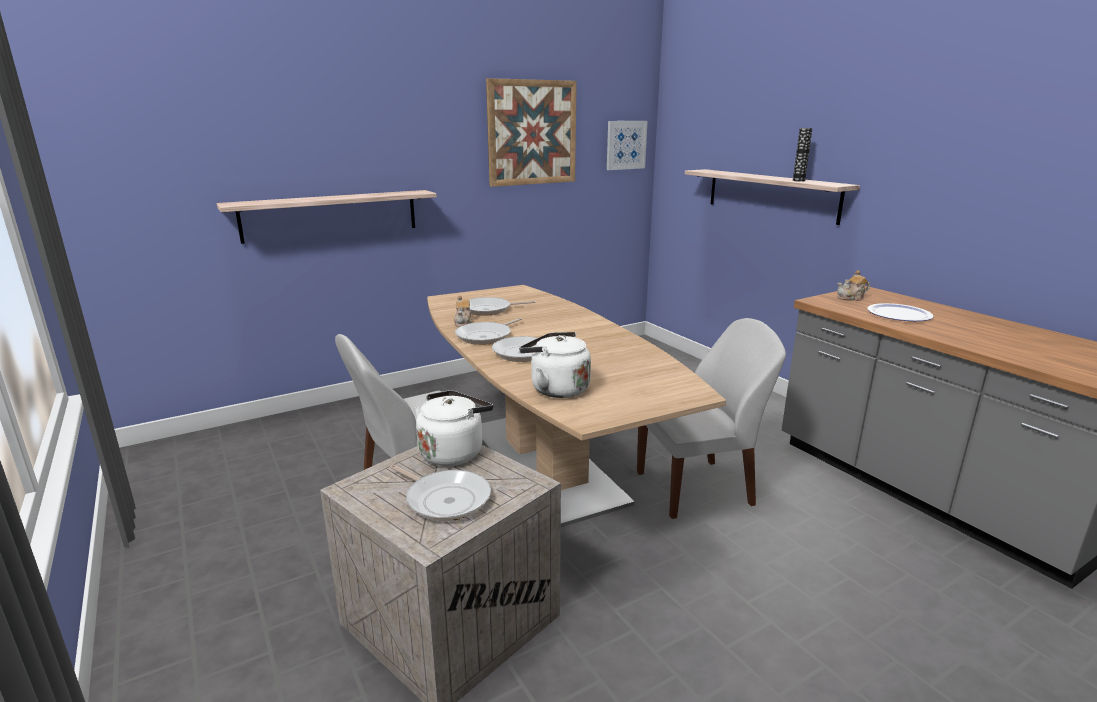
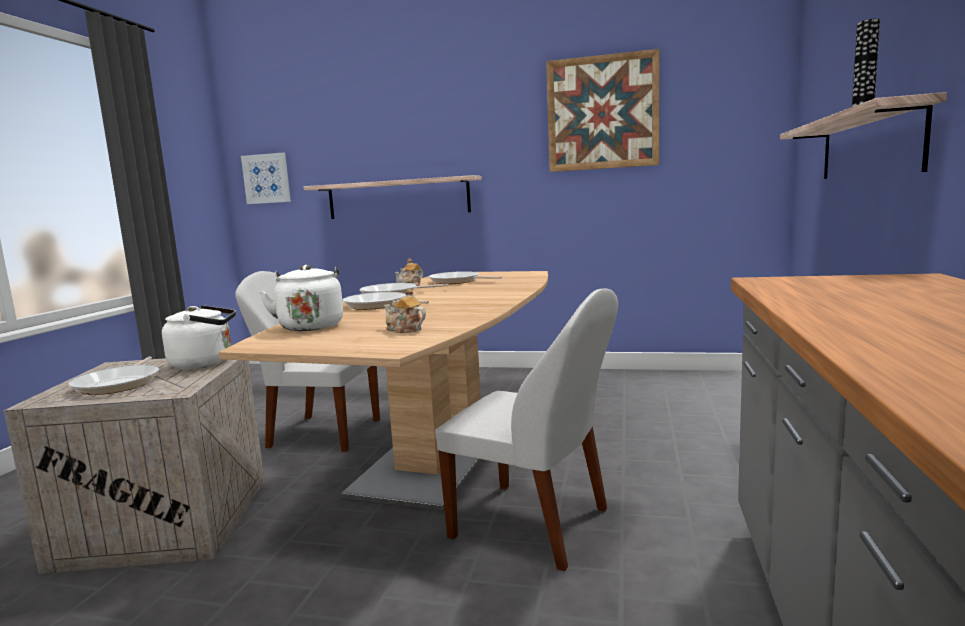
camera: 45 degrees right, 10 degrees down
(626, 145) = (741, 118): picture -> picture (266, 178)
(851, 298) = (841, 281): teapot -> teapot (404, 330)
(899, 314) = (857, 299): plate -> none

